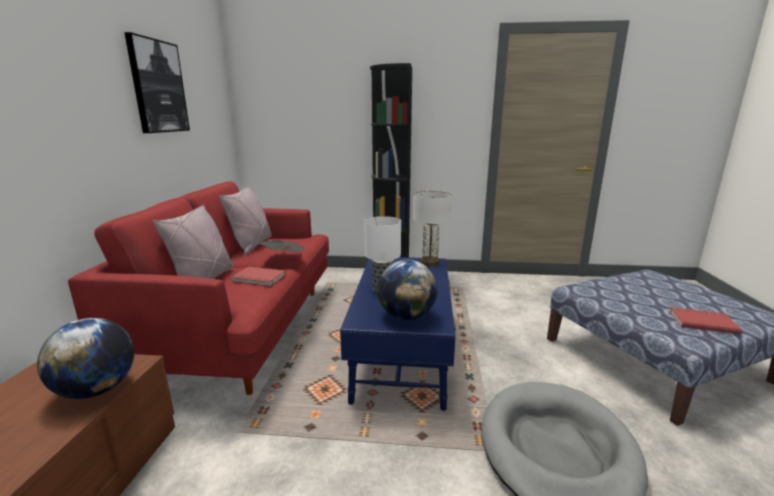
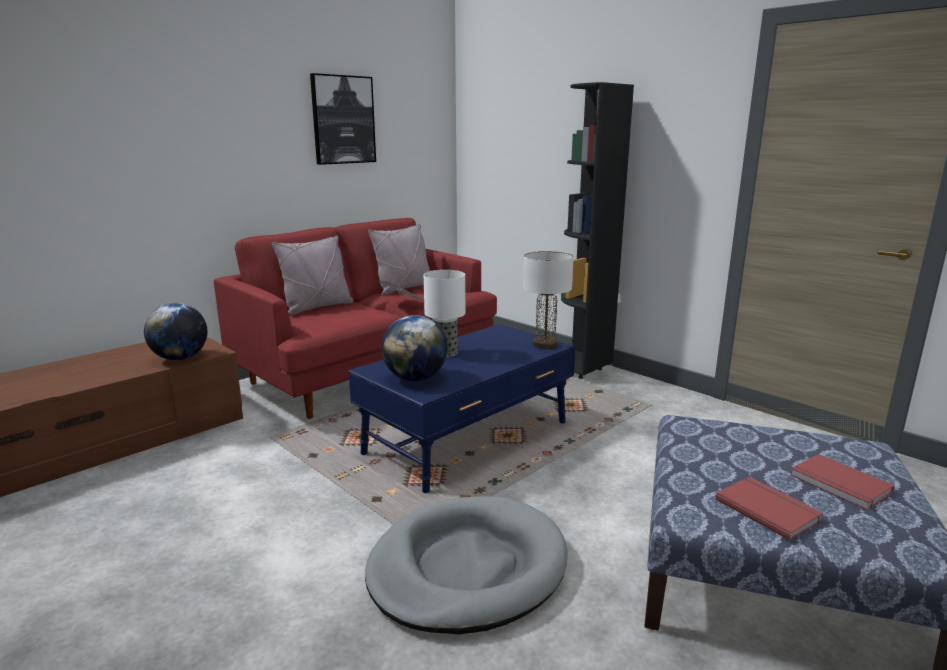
camera: 40 degrees right, 0 degrees up
(258, 278) = (353, 315): red book -> red book (839, 484)

